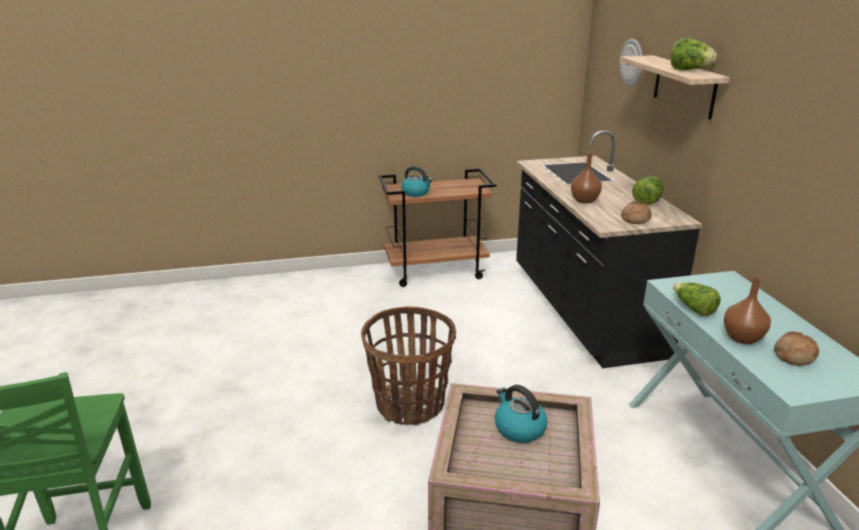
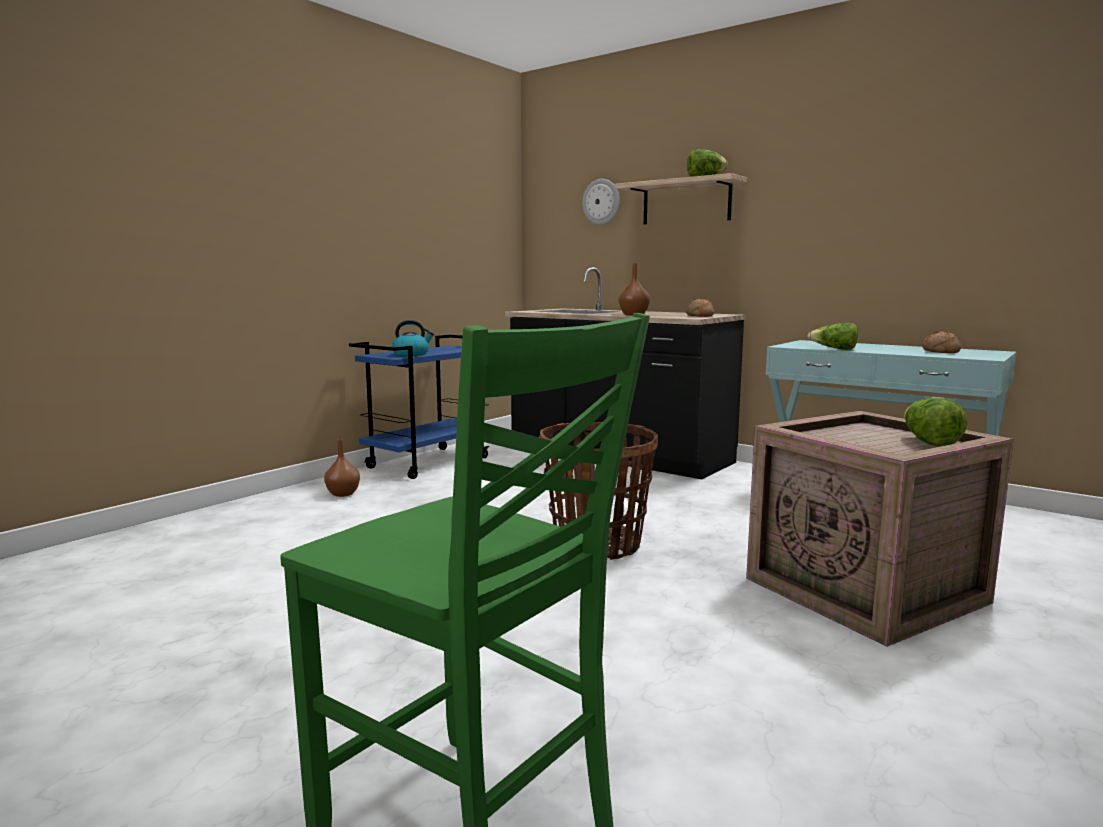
camera: 40 degrees left, 15 degrees down
(436, 271) = (429, 462): brown cart -> blue cart
(519, 428) = (860, 435): kettle -> none
(647, 201) = (678, 313): lettuce -> lettuce (929, 442)
(742, 338) = (898, 351): brown vase -> brown vase (343, 494)

